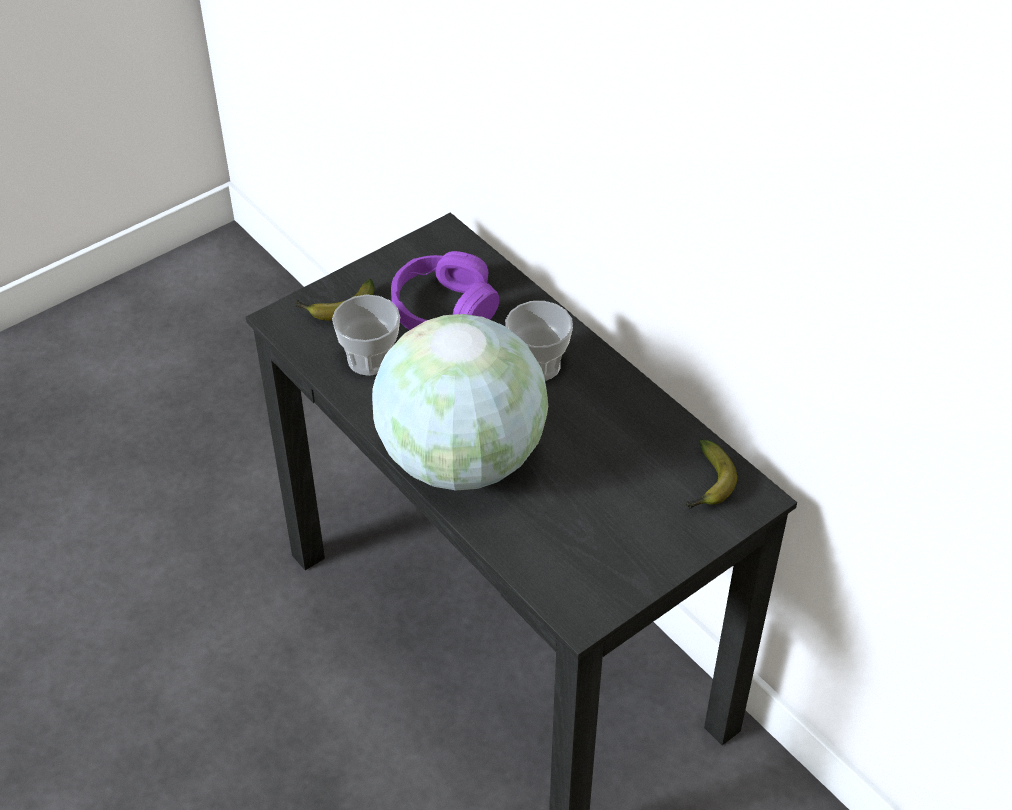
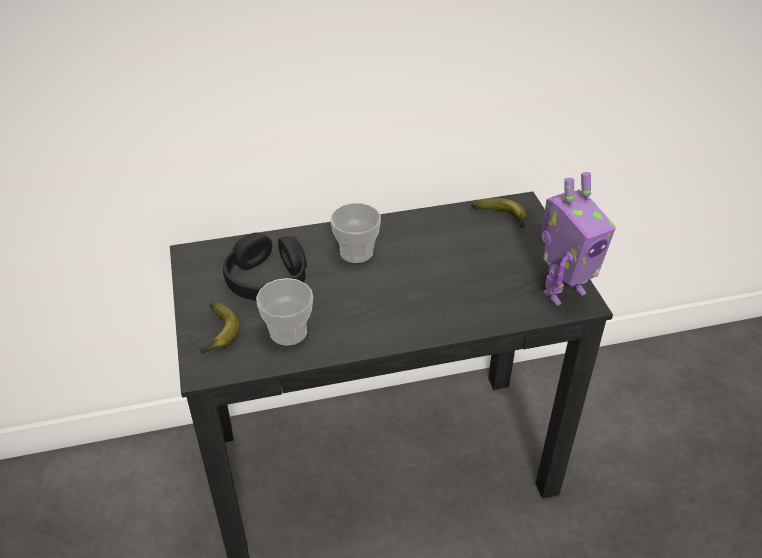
camera: 65 degrees left, 5 degrees down
(443, 309) = (267, 278): purple headphones -> black headphones
(461, 459) = (419, 315): globe -> none
(590, 588) = (562, 291): none -> toy robot

